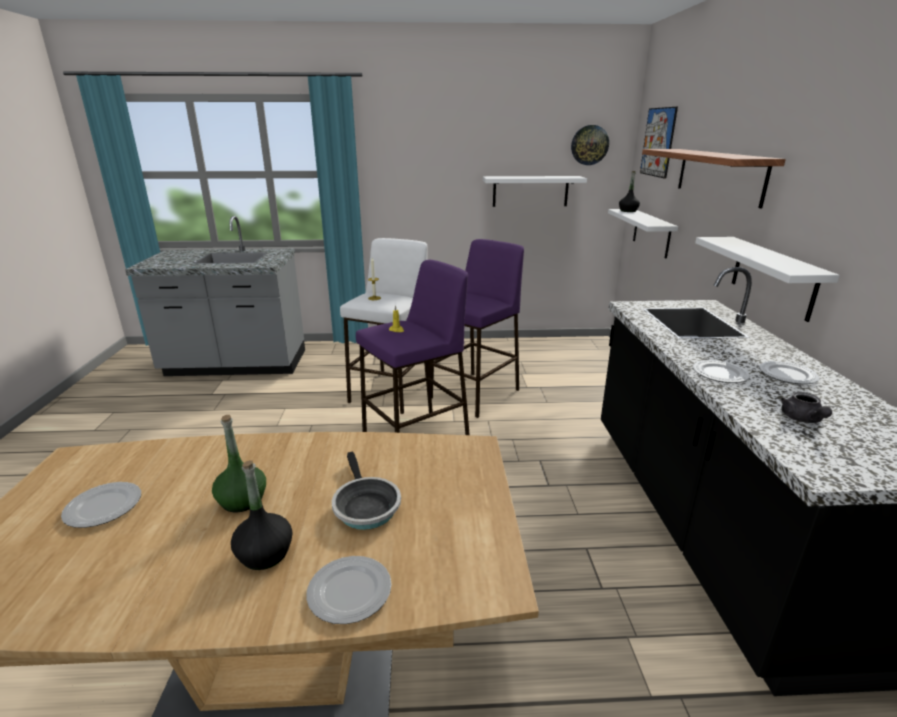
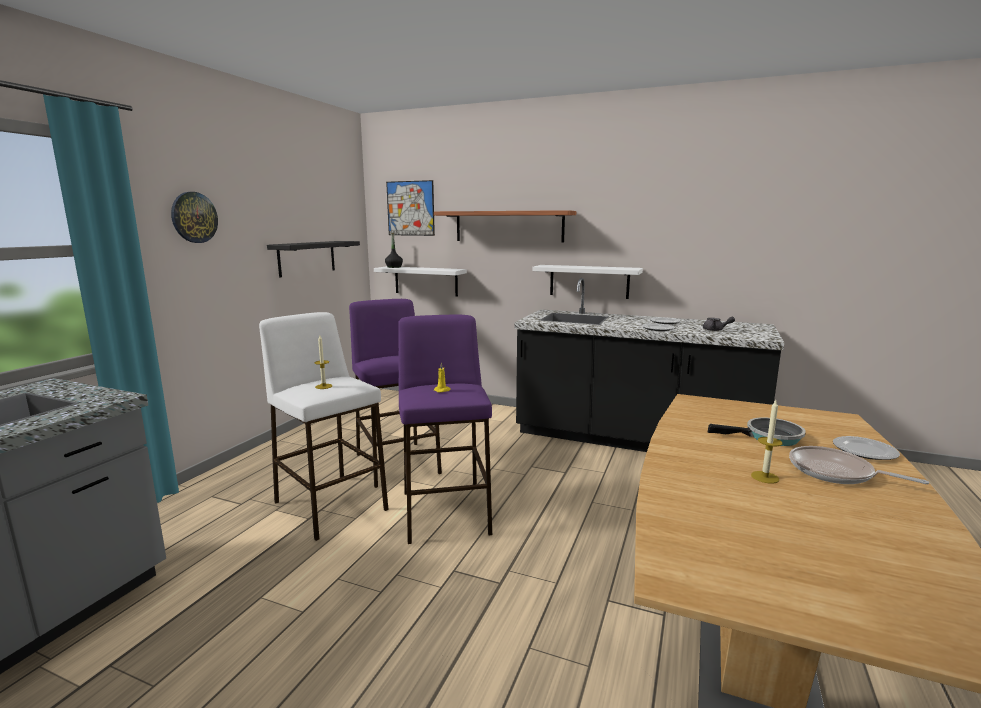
camera: 65 degrees left, 10 degrees down
(103, 507) = (783, 545): plate -> none
(242, 500) = (765, 477): green bottle -> candle
(264, 554) = (835, 472): black bottle -> frying pan
(530, 191) = (307, 258): white shelf -> black shelf
(589, 145) = (341, 212): wall clock -> wall clock (194, 217)

